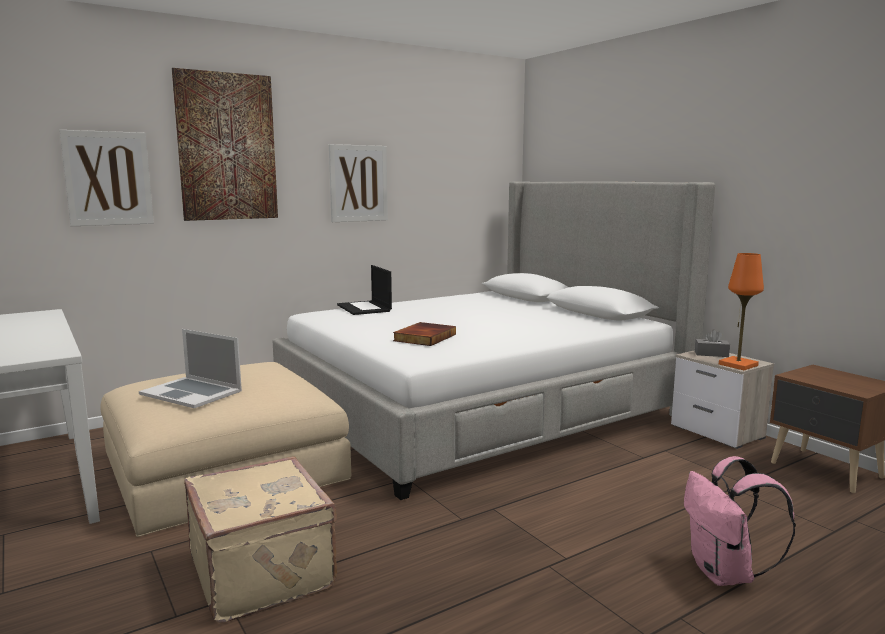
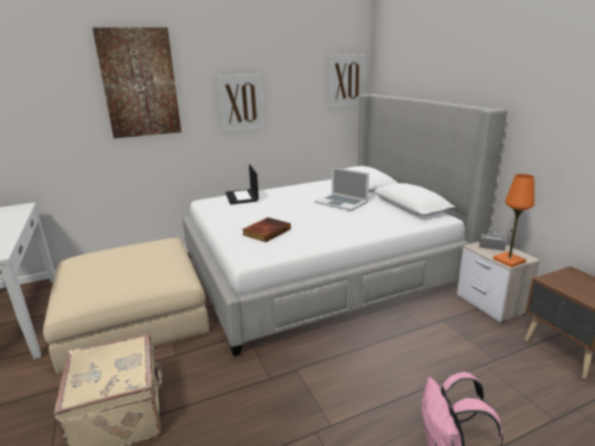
camera: 10 degrees right, 10 degrees up
(108, 178) = (56, 112): picture -> picture (346, 81)
(191, 392) = (100, 272): laptop -> laptop (341, 202)

